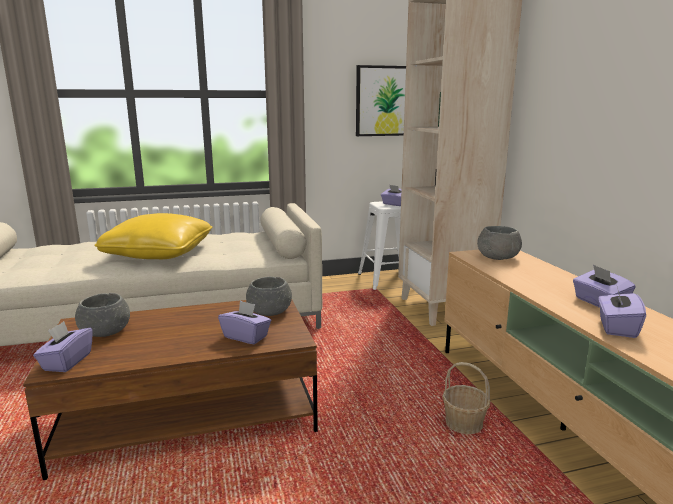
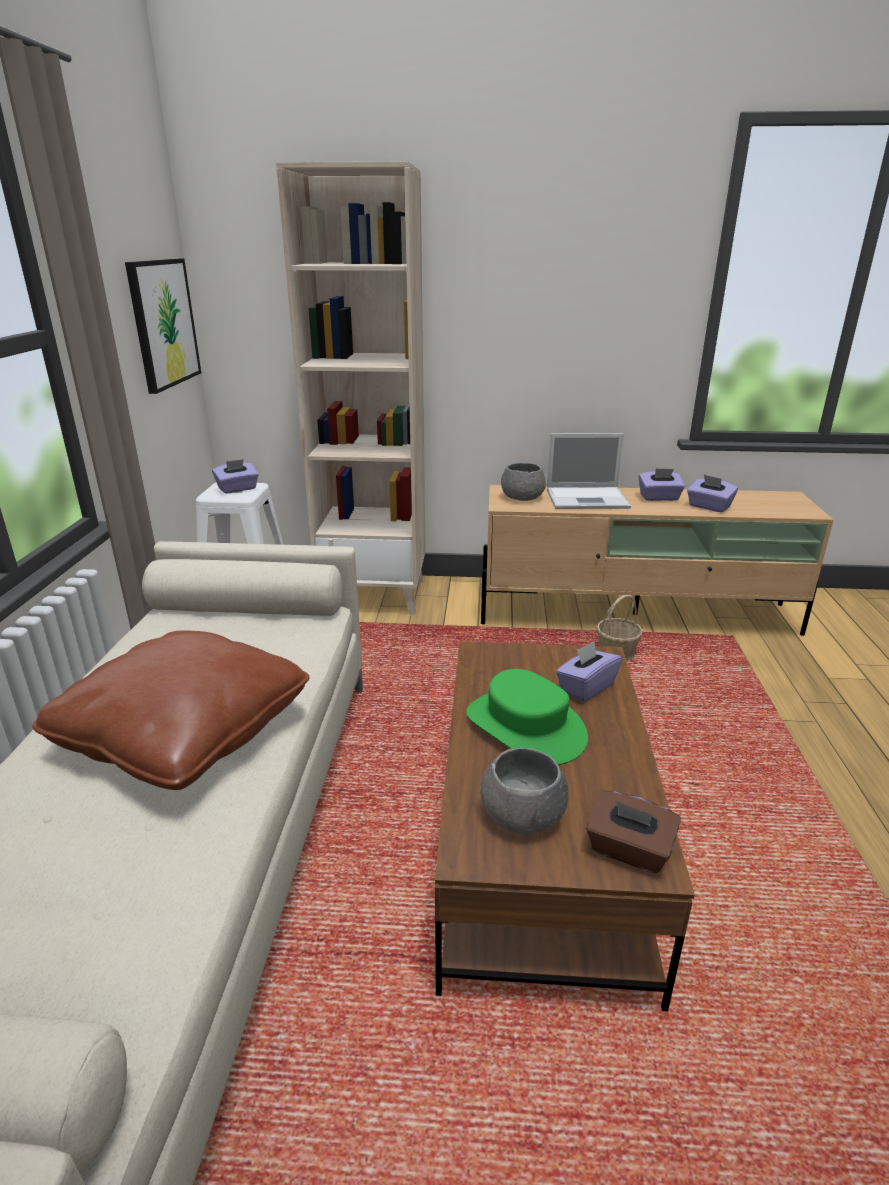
camera: 70 degrees left, 10 degrees up
(67, 362) = (628, 850): purple tissue box -> brown tissue box
(159, 253) = (184, 732): yellow pillow -> brown pillow
(191, 323) = (526, 726): none -> green hat
(270, 311) = (510, 661): grey bowl -> none
(537, 276) = (588, 498): none -> laptop

